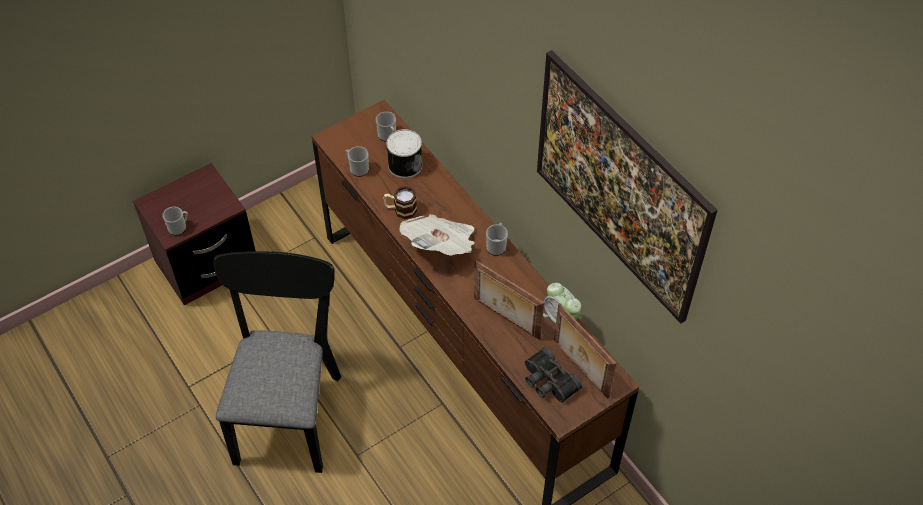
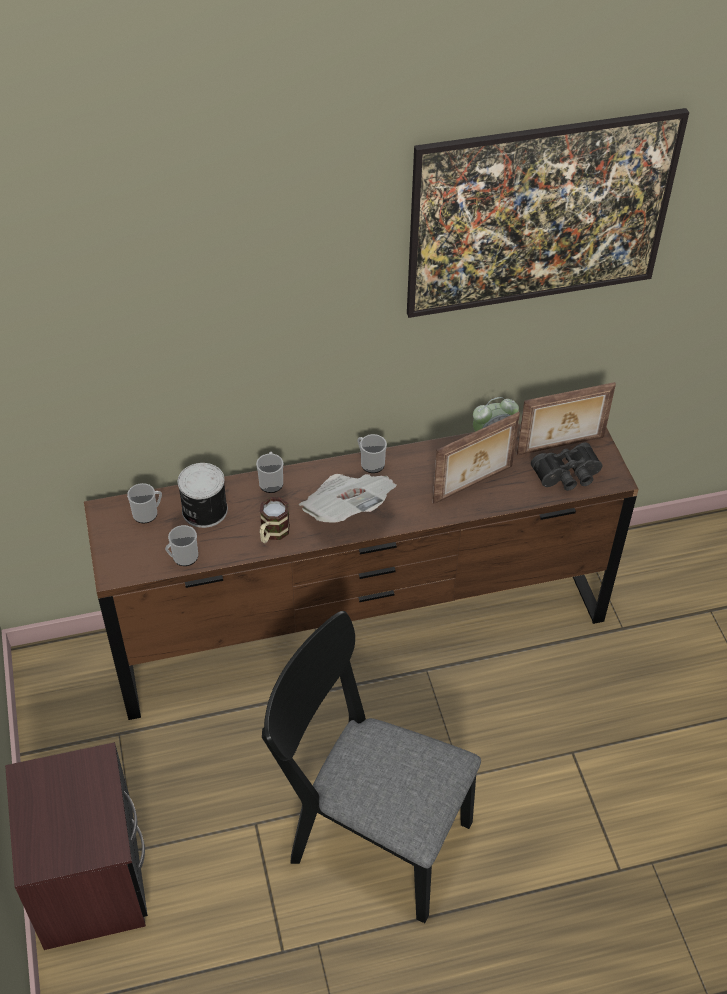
camera: 70 degrees left, 5 degrees down
(179, 227) = (101, 833): mug -> mug (271, 481)

